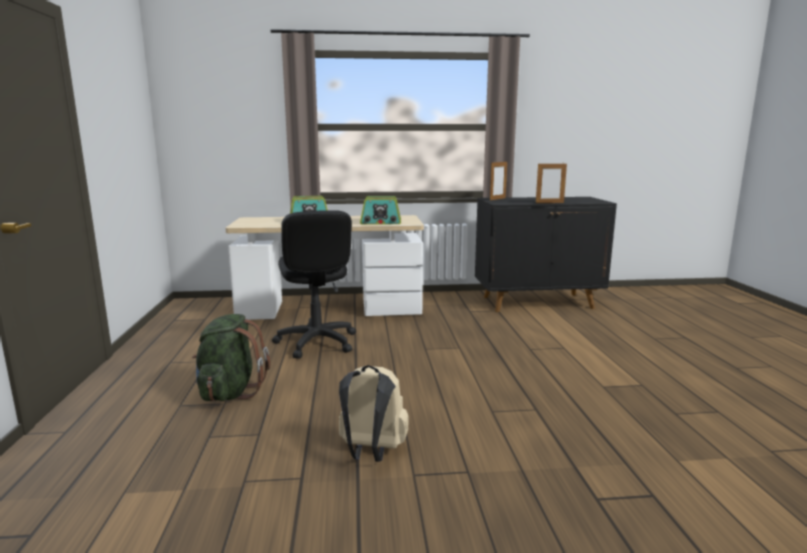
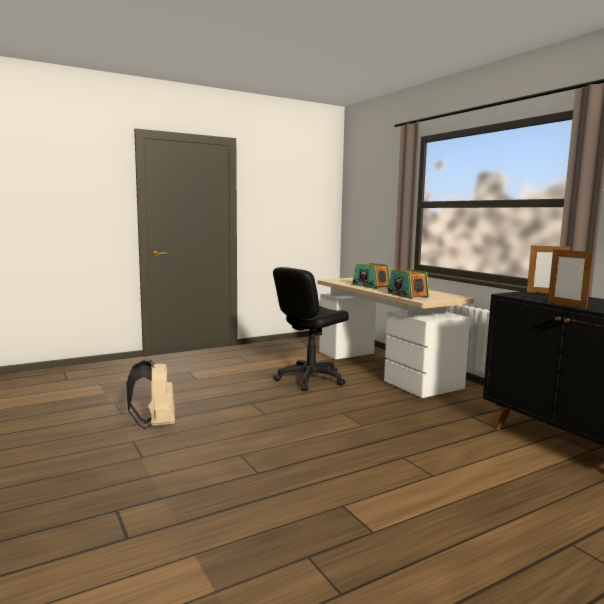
camera: 65 degrees right, 5 degrees down
(230, 392) = (211, 377): green backpack -> none

